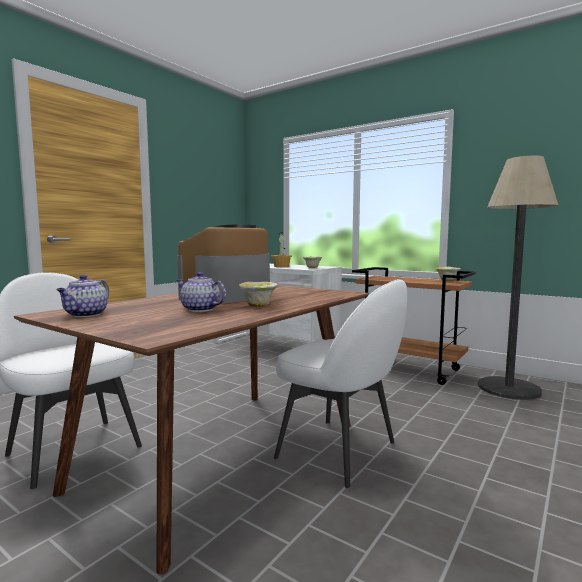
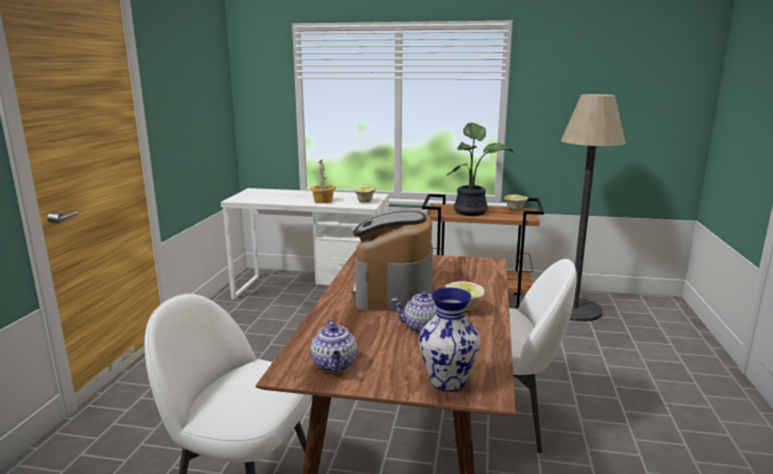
camera: 25 degrees left, 10 degrees up
(141, 329) = (448, 382): none -> vase
(402, 279) = (471, 212): none -> potted plant

